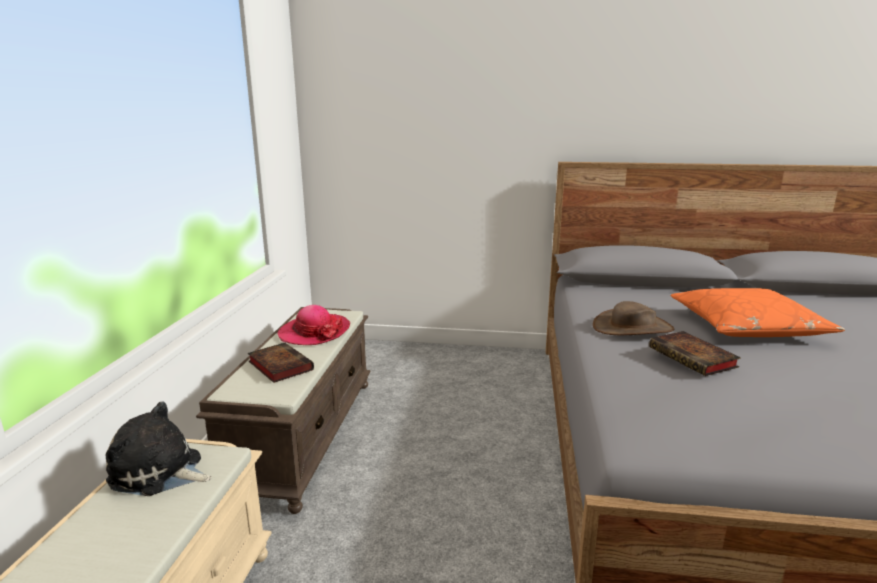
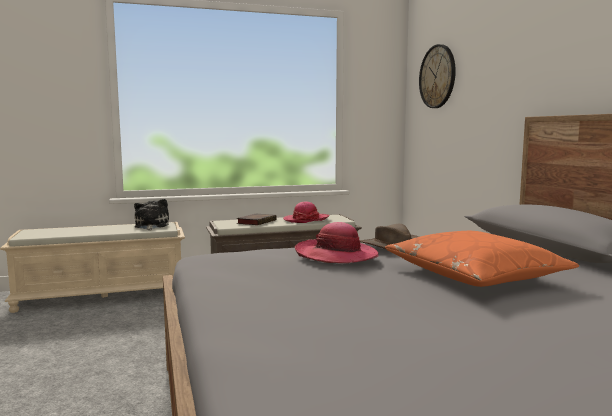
camera: 65 degrees right, 10 degrees down
(379, 102) = (437, 76): none -> wall clock
(694, 358) = (336, 255): book -> hat

